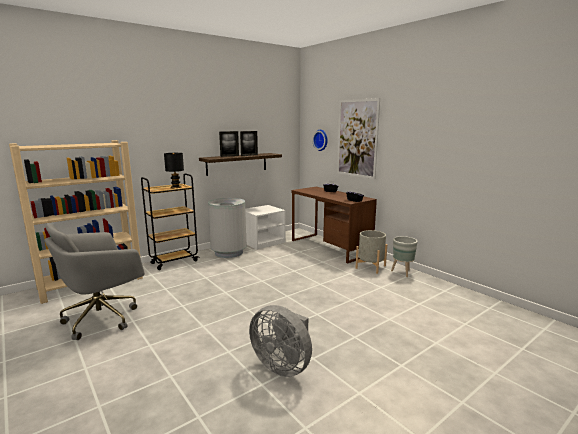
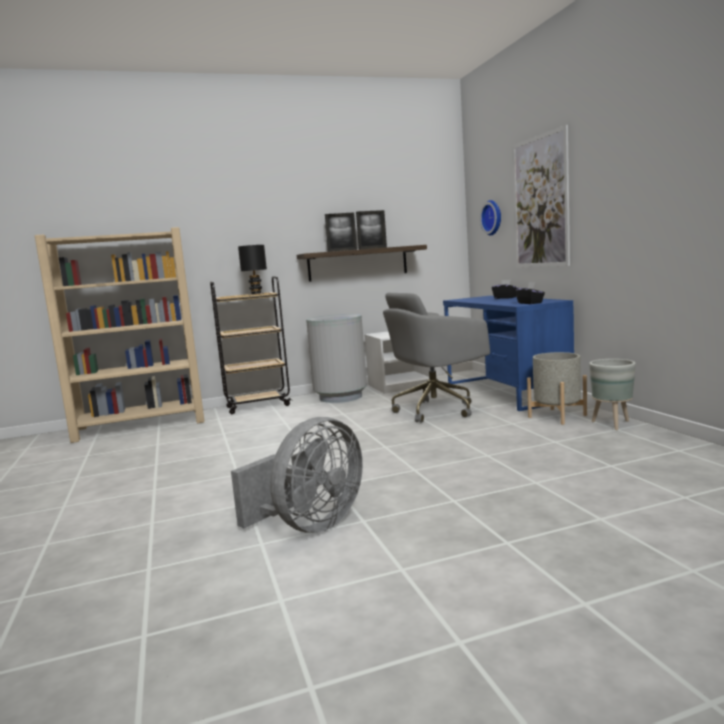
camera: 20 degrees right, 5 degrees down
(104, 319) = (125, 460): grey office chair -> grey office chair (438, 410)
(283, 365) = (310, 525): grey fan -> grey fan turned 105 degrees counterclockwise
(329, 247) = (504, 392): brown desk -> blue desk

